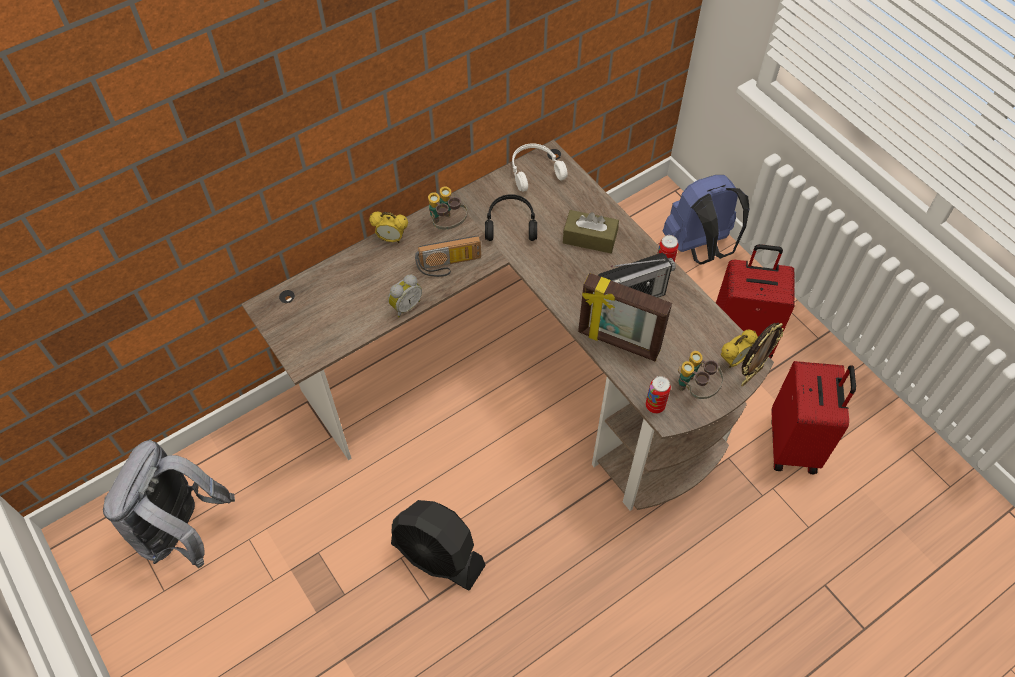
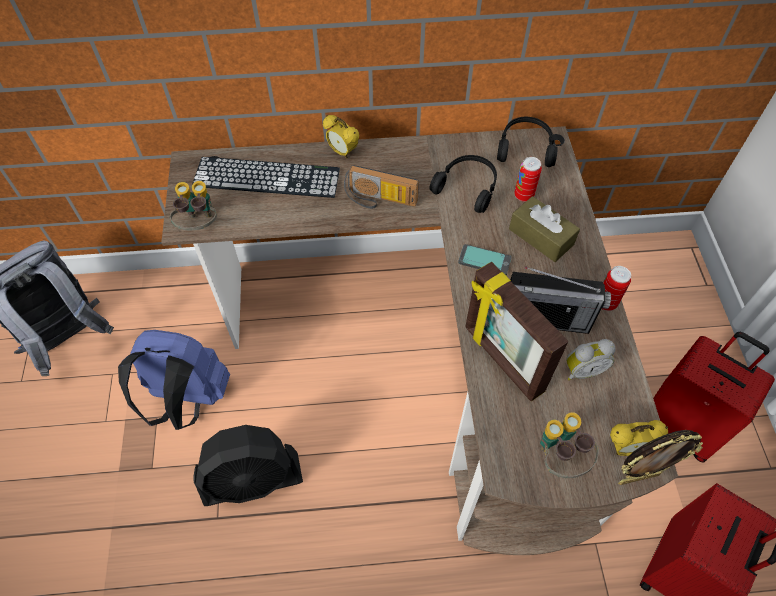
camera: 30 degrees right, 0 degrees up
(343, 288) = (266, 177): none -> keyboard
(405, 306) = (311, 219): alarm clock -> alarm clock (582, 370)
(438, 555) = (252, 479): black fan -> black fan turned 75 degrees counterclockwise
(447, 224) = (404, 161): binoculars -> binoculars (199, 225)
(534, 171) = (525, 147): white headphones -> black headphones
(560, 276) = (484, 260): none -> phone
(655, 406) = (499, 452): can -> can (523, 195)
(699, 247) = (686, 313): blue backpack -> blue backpack (187, 399)

